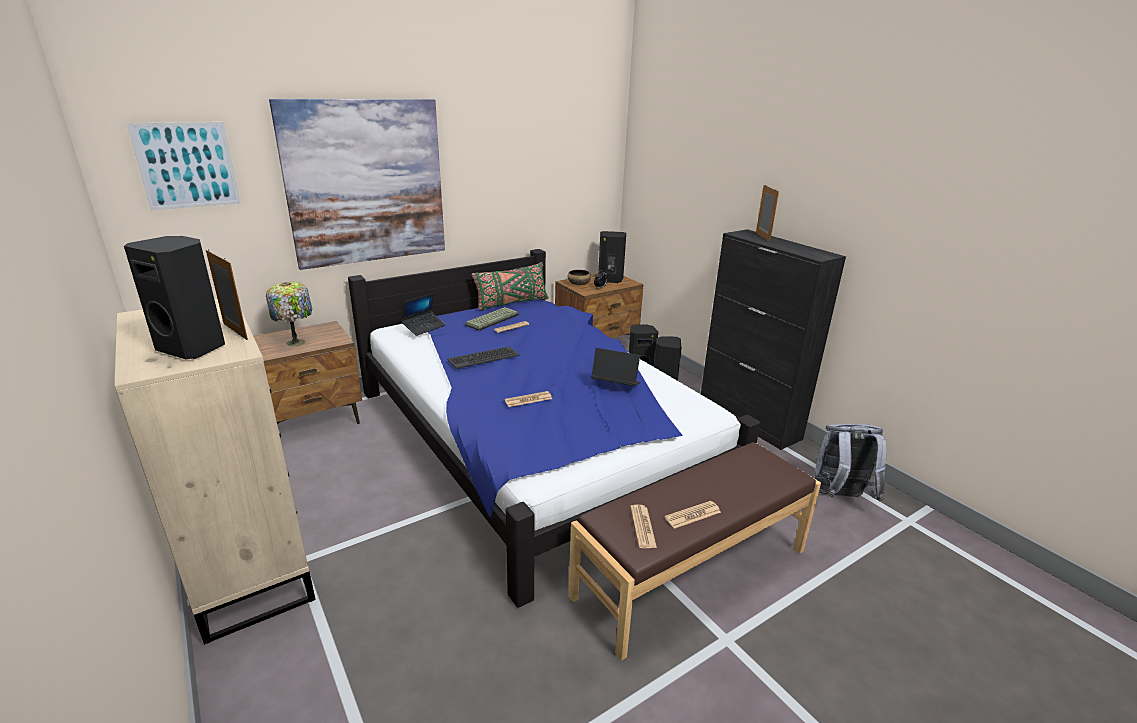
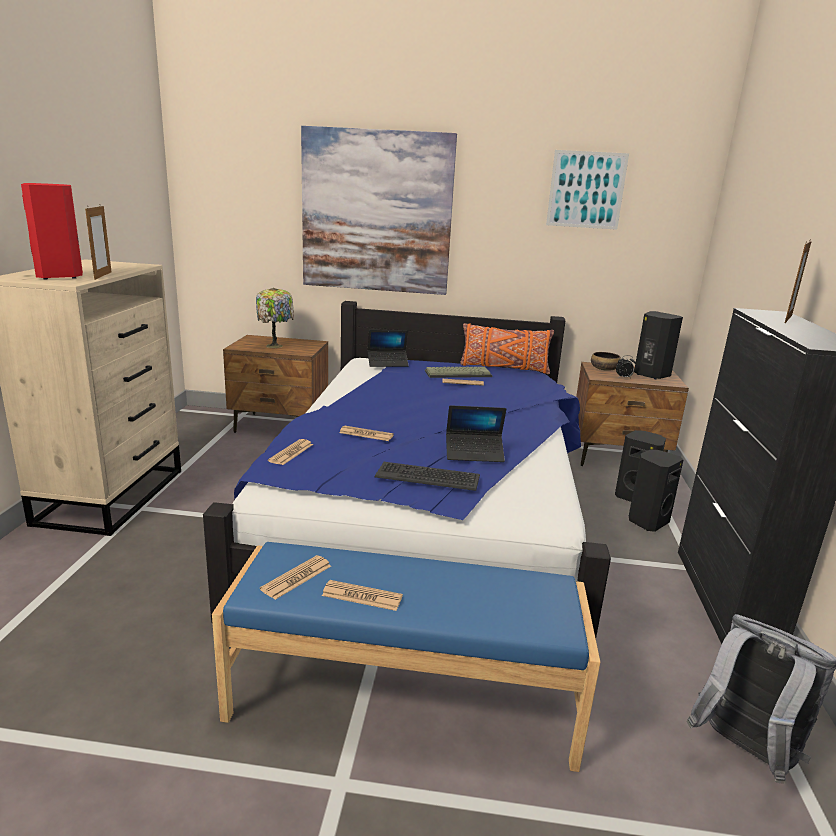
camera: 40 degrees right, 5 degrees down
(187, 165) = (233, 178): picture -> picture (586, 190)
(194, 348) = (60, 276): black speaker -> red speaker
(483, 357) = (391, 395): keyboard -> keyboard (428, 476)
(506, 439) = (291, 453): none -> newspaper
(511, 303) = (504, 368): green pillow -> orange pillow
(615, 384) = (474, 453): laptop -> laptop turned 120 degrees clockwise
(690, 572) = (403, 698): brown bench -> blue bench

